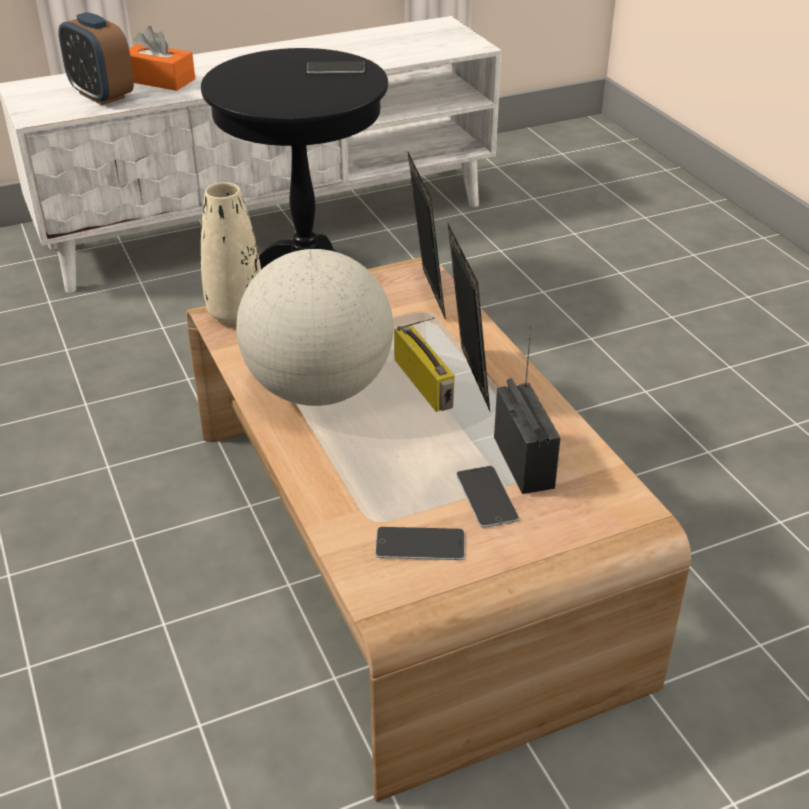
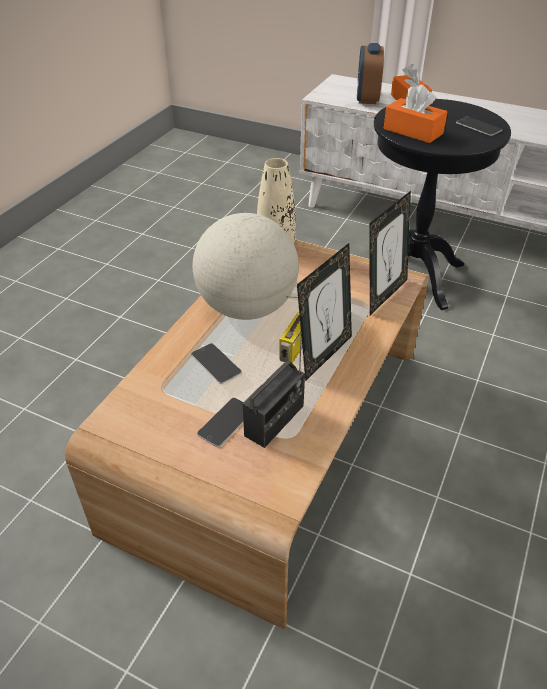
camera: 50 degrees right, 5 degrees up
(282, 99) = (413, 131): none -> orange tissue box
(420, 544) = (159, 417): phone -> phone (216, 363)

